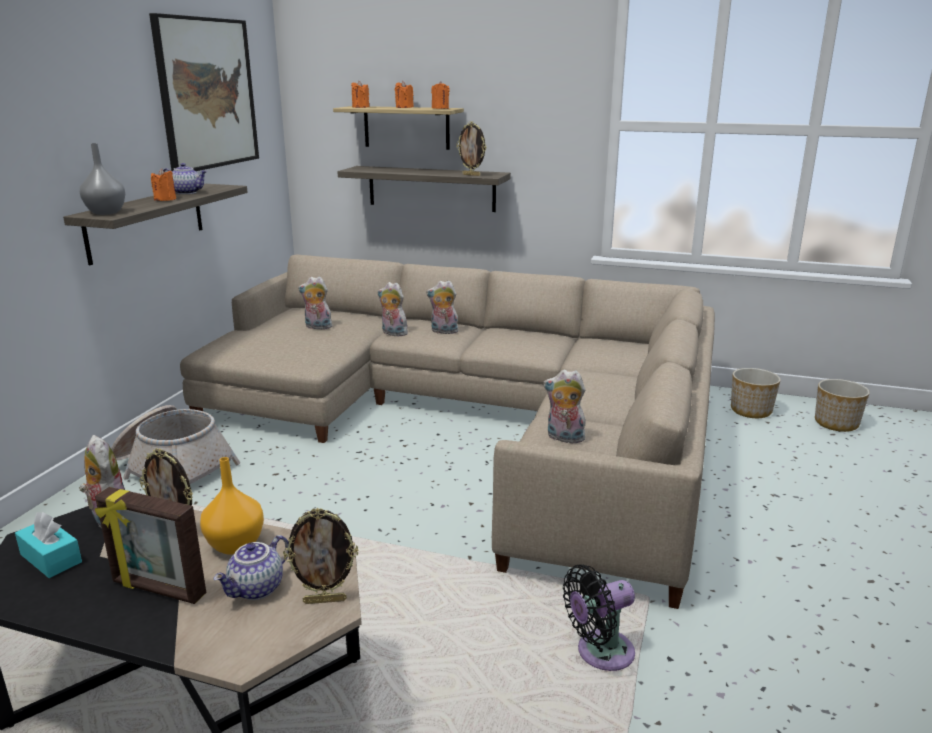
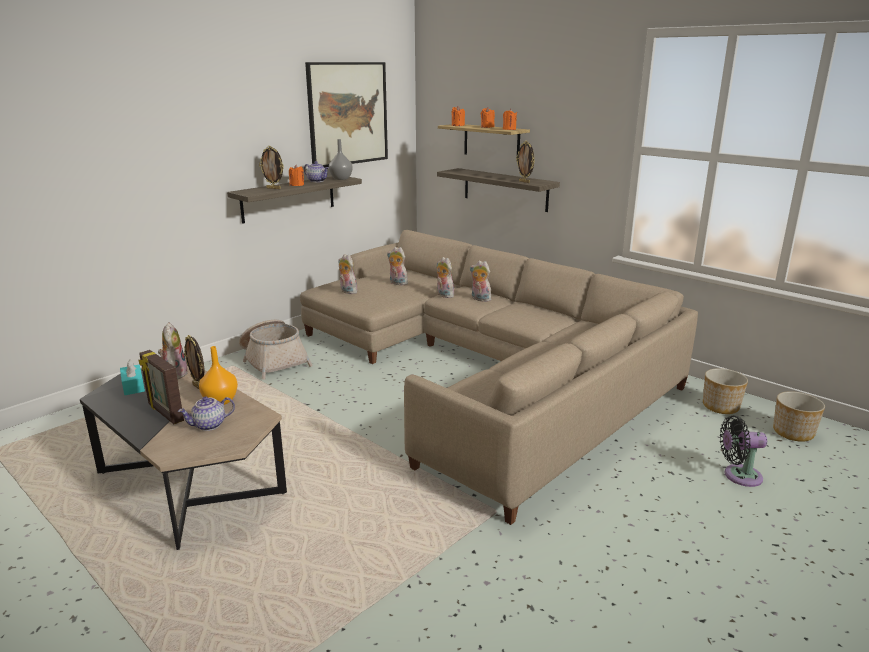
camera: 25 degrees right, 0 degrees up
(106, 212) = (252, 191): grey vase -> grey vase (341, 179)
(325, 600) = (235, 440): picture frame -> picture frame (274, 188)
(564, 438) = (481, 386): plush toy -> plush toy (347, 291)
(600, 653) = (430, 534): black fan -> black fan (738, 476)

